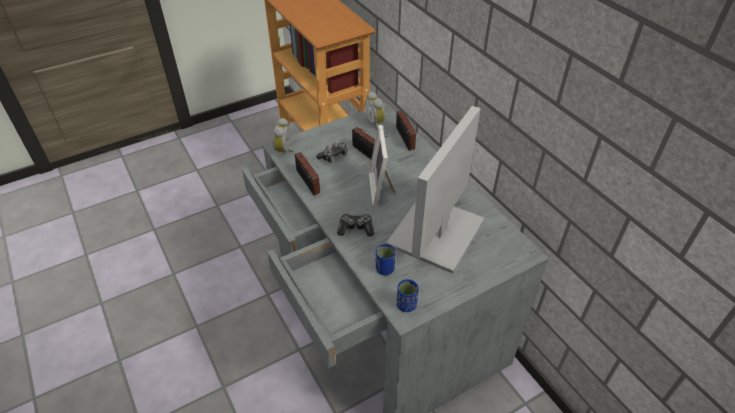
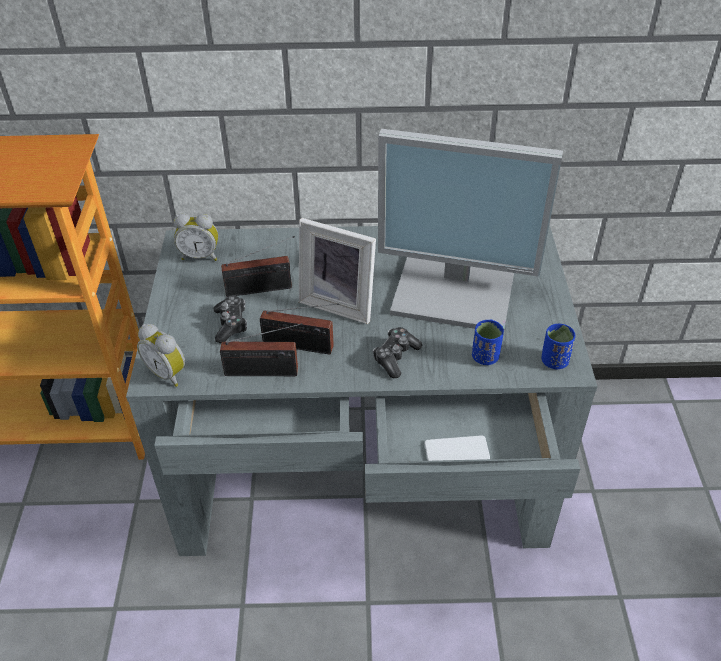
camera: 60 degrees left, 0 degrees up
(326, 295) = (456, 451): none -> phone
(405, 139) = (263, 243): radio -> radio (302, 346)
(436, 234) = (457, 289): monitor -> monitor turned 45 degrees counterclockwise

